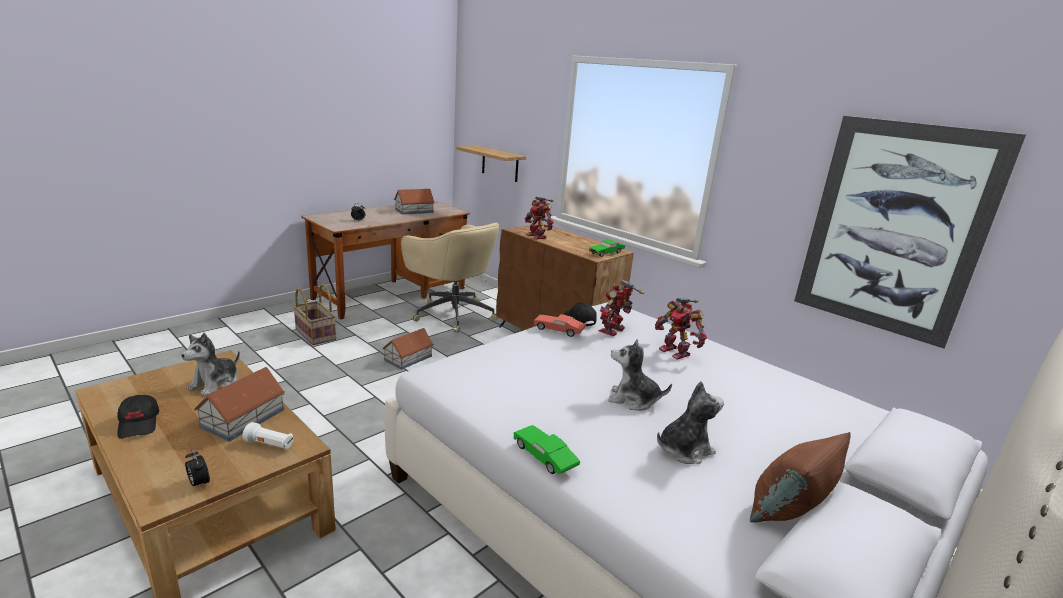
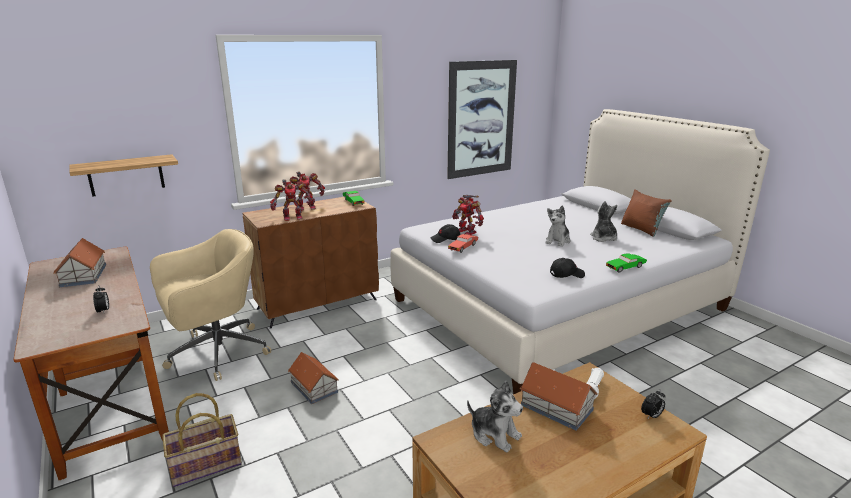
camera: 75 degrees left, 0 degrees up
(139, 424) = (578, 471): black cap -> black cap (566, 274)
(676, 351) = (496, 222): toy robot -> toy robot (306, 207)

